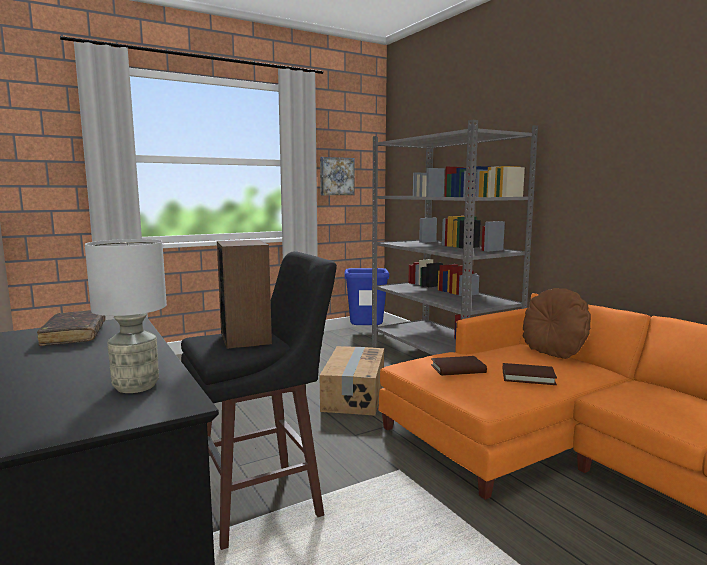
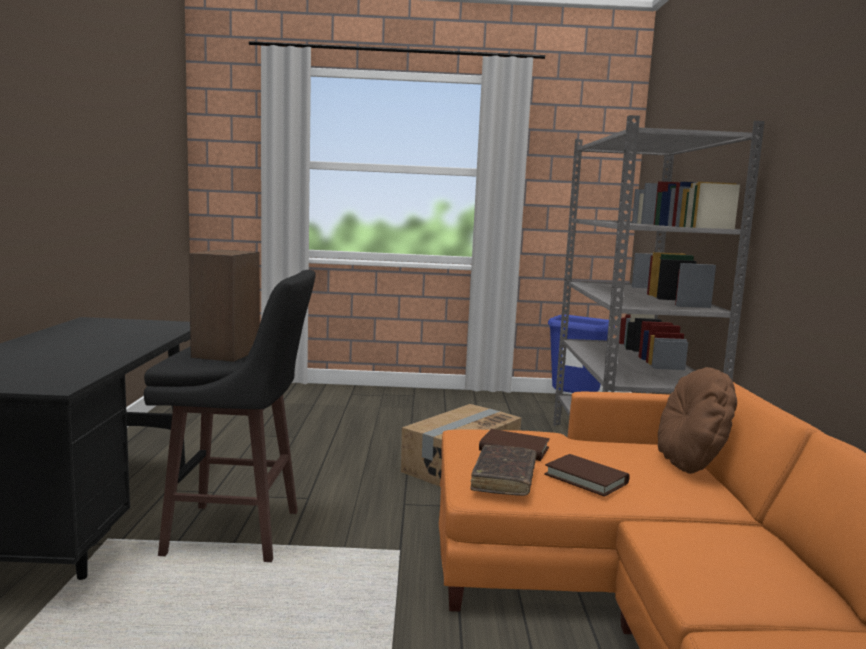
camera: 30 degrees right, 0 degrees up
(74, 335) = (119, 327): brown book -> brown book (504, 479)
(135, 386) = (63, 368): grey table lamp -> none
(336, 176) = (559, 192): picture -> none

